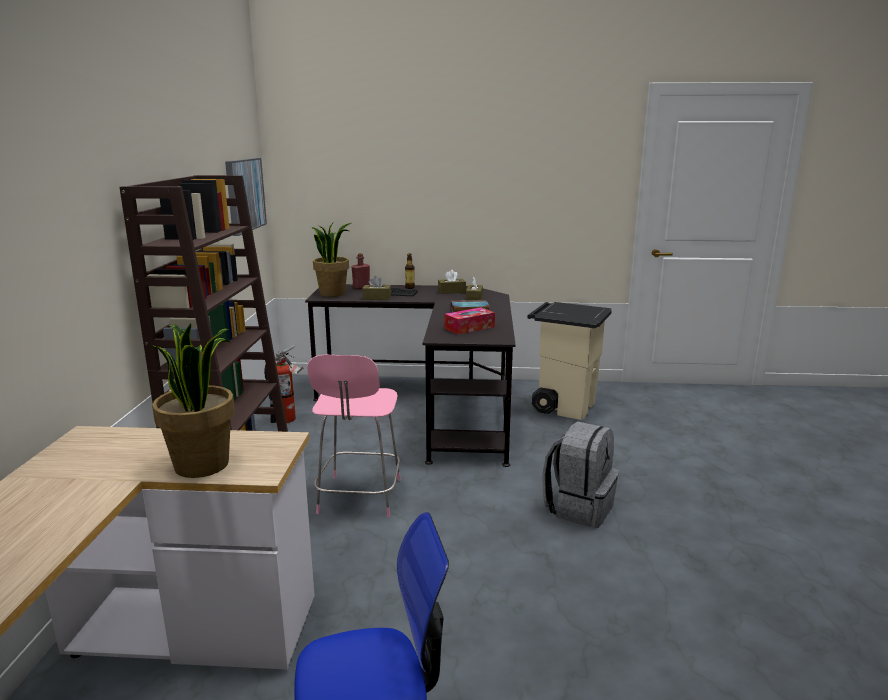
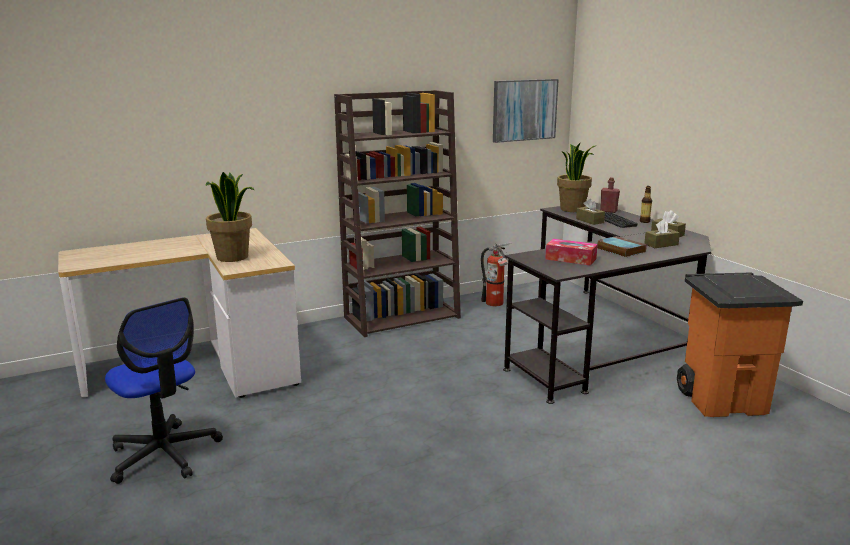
camera: 60 degrees right, 0 degrees up
(359, 498) = (423, 362): pink stool -> none
(564, 406) = (723, 400): beige trash can -> orange trash can
(579, 508) = (522, 453): grey backpack -> none

